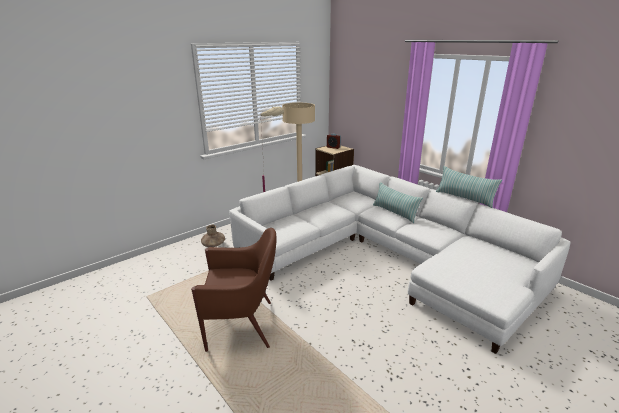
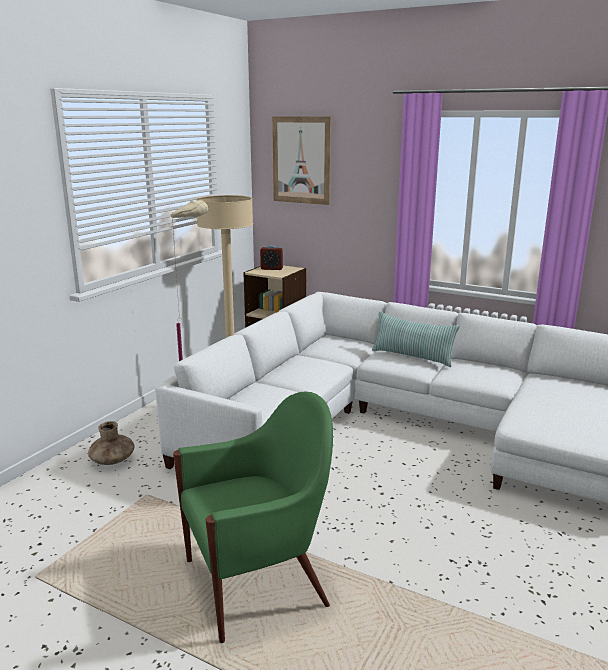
camera: 20 degrees left, 5 degrees down
(242, 325) = (258, 582): brown armchair -> green armchair
(355, 82) = (301, 160): none -> picture
(464, 198) = (515, 319): pillow -> none

